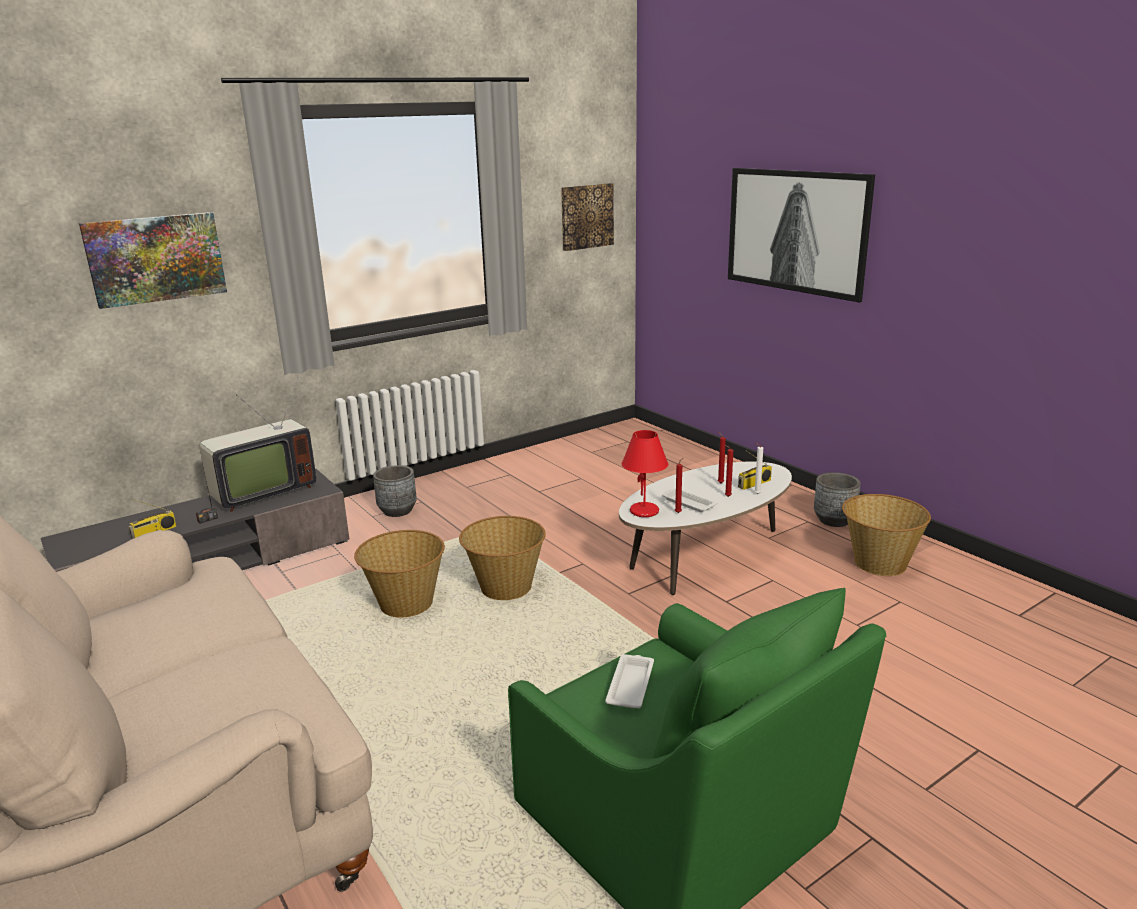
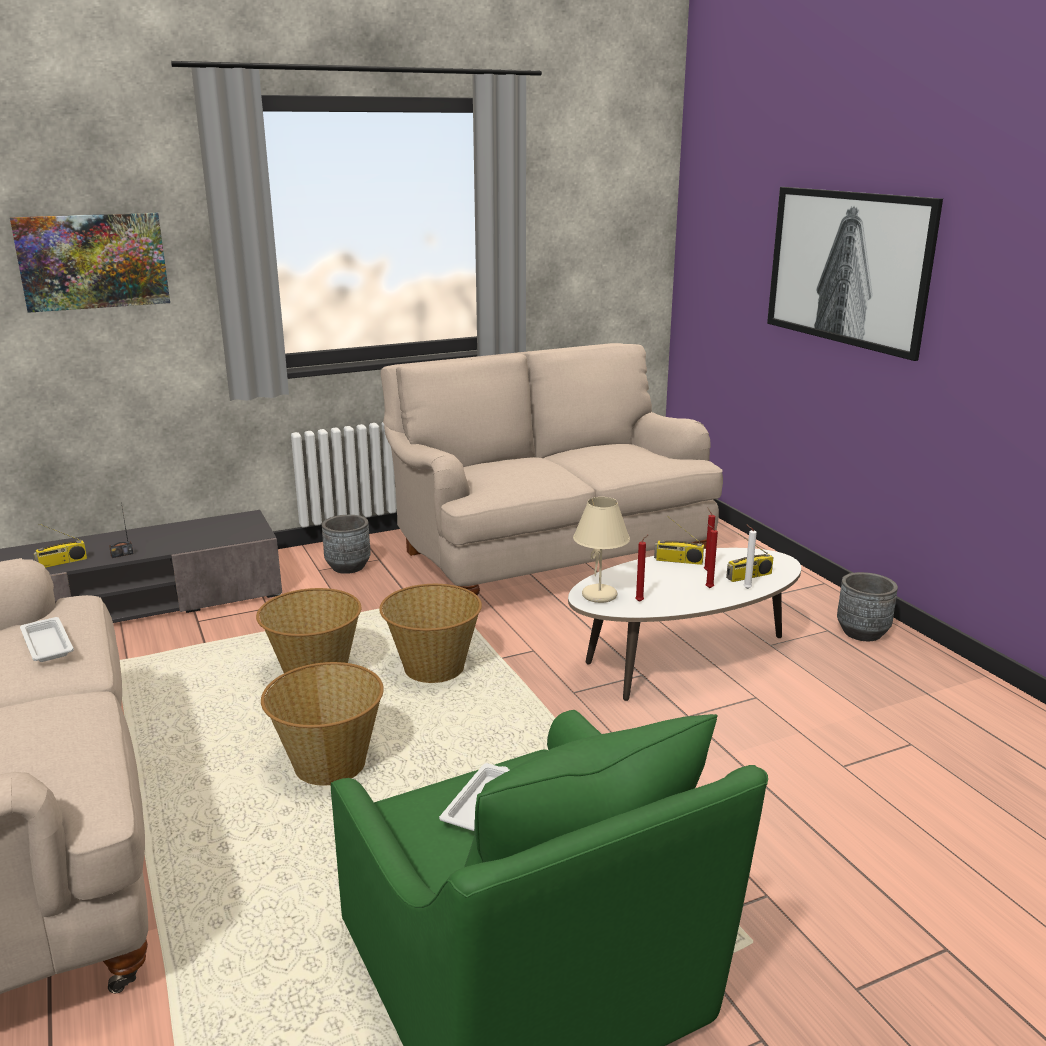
camera: 10 degrees right, 0 degrees up
(261, 493) = (190, 531): television -> none
(565, 485) = (548, 556): none -> beige sofa
(586, 216) = (610, 240): picture -> none
(644, 511) = (600, 596): red table lamp -> beige table lamp
(687, 503) = (656, 591): white tray -> white tray (47, 644)
(694, 477) = (678, 561): none -> radio
(879, 563) = (901, 692): basket -> basket (329, 763)

